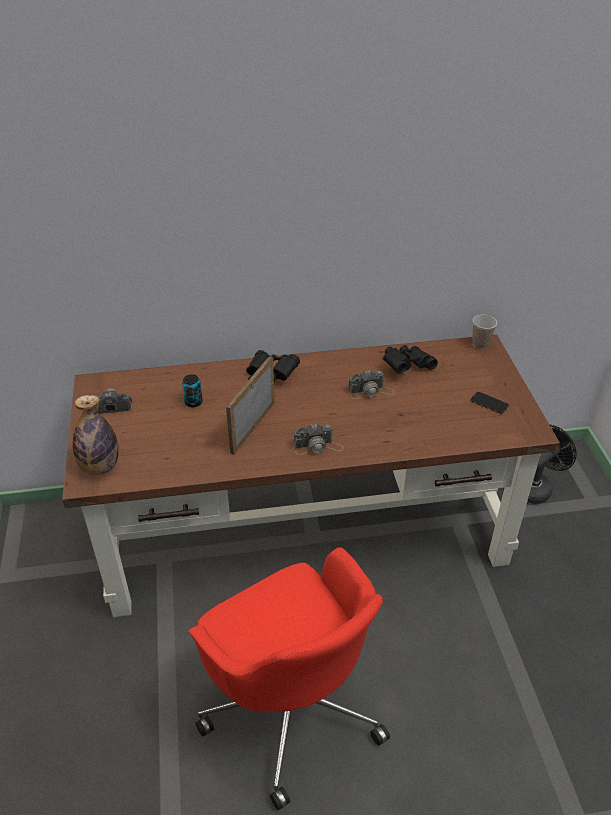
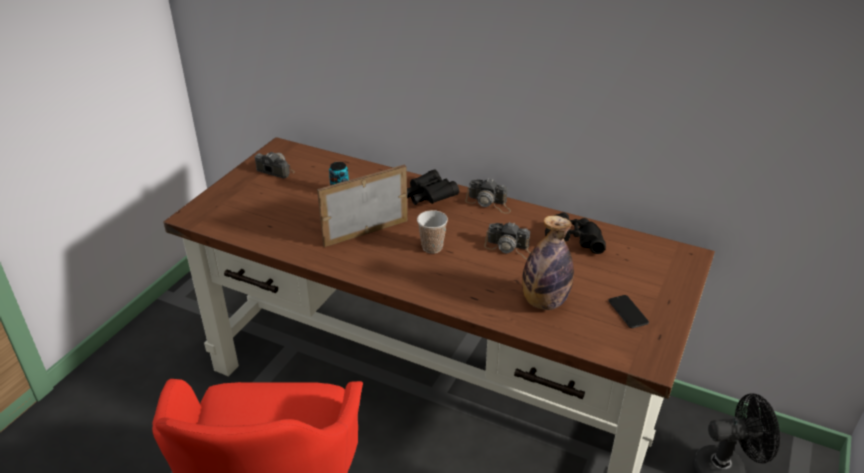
camera: 35 degrees right, 5 degrees down
(100, 467) = (214, 210): bottle -> bottle (544, 302)
(318, 446) = (404, 273): camera -> camera (489, 203)
(480, 344) = (683, 252): cup -> cup (432, 247)

